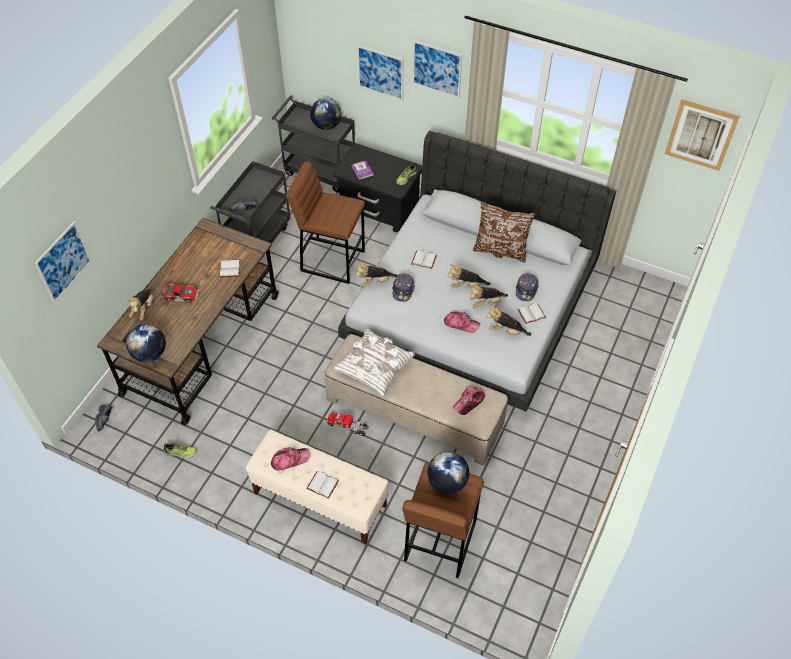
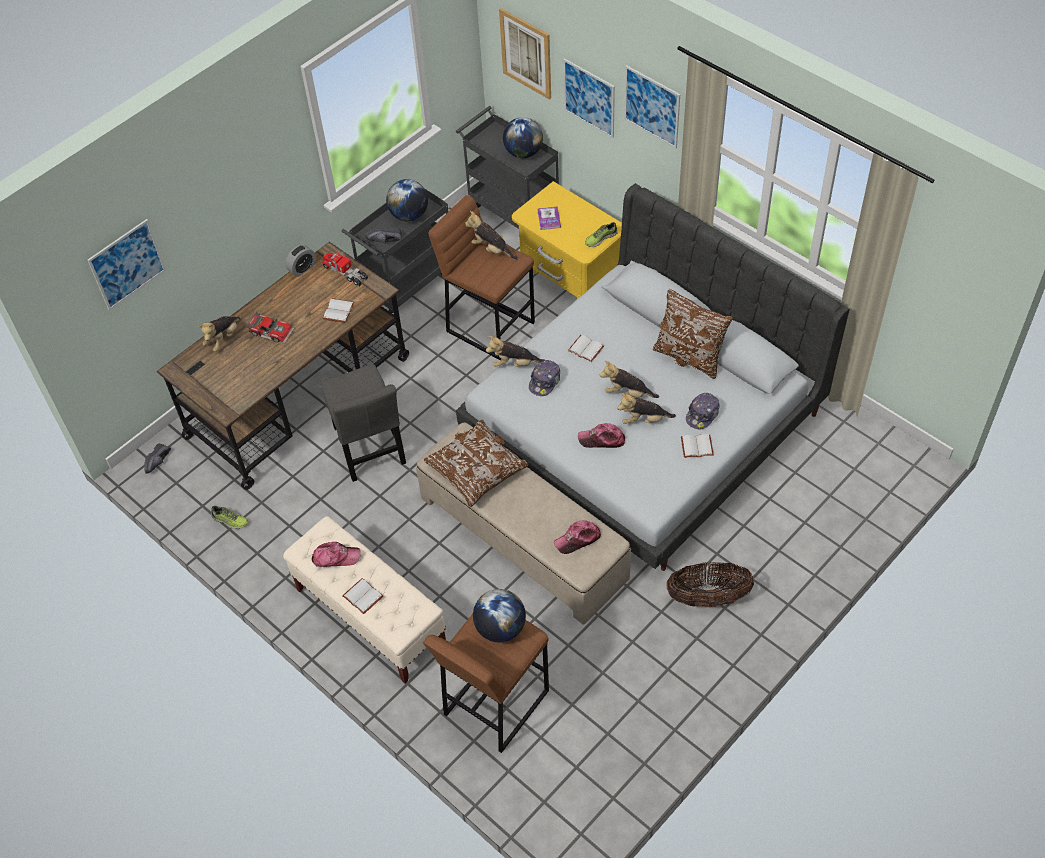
camera: 20 degrees right, 0 degrees up
(150, 354) = (212, 393): globe -> globe (409, 215)
(188, 242) = (302, 268): none -> alarm clock
(273, 372) = (370, 449): none -> grey chair
(347, 426) = (435, 536): toy truck -> toy truck (345, 272)
(374, 368) = (477, 471): white pillow -> brown pillow
(378, 213) = (570, 278): black nightstand -> yellow nightstand
(461, 324) = (602, 439): cap -> cap turned 150 degrees clockwise
(506, 331) = (656, 461): plush toy -> plush toy (491, 249)
(564, 423) = (708, 597): none -> basket
(701, 135) = (957, 256): picture -> picture (526, 53)

